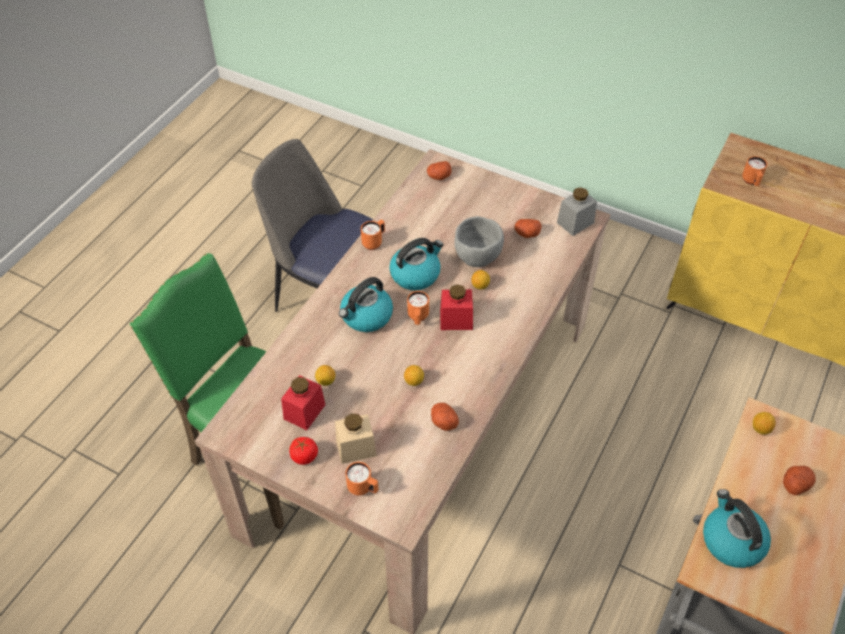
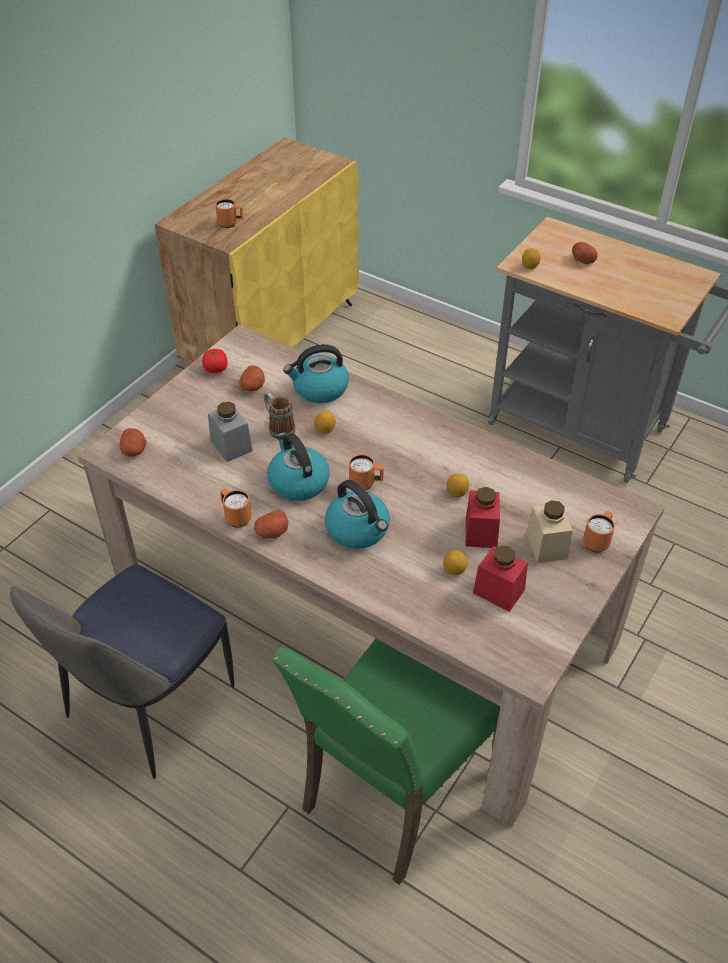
camera: 85 degrees left, 5 degrees down
(304, 456) = (560, 591): tomato -> tomato (216, 369)
(443, 421) = (510, 473): potato -> potato (272, 532)
(456, 320) = (372, 453): red jar -> red jar (481, 532)
(478, 255) = (278, 428): grey bowl -> mug
(575, 222) = (245, 349): grey jar -> grey jar (231, 446)
(731, 541) = (639, 299): kettle -> kettle (319, 389)

